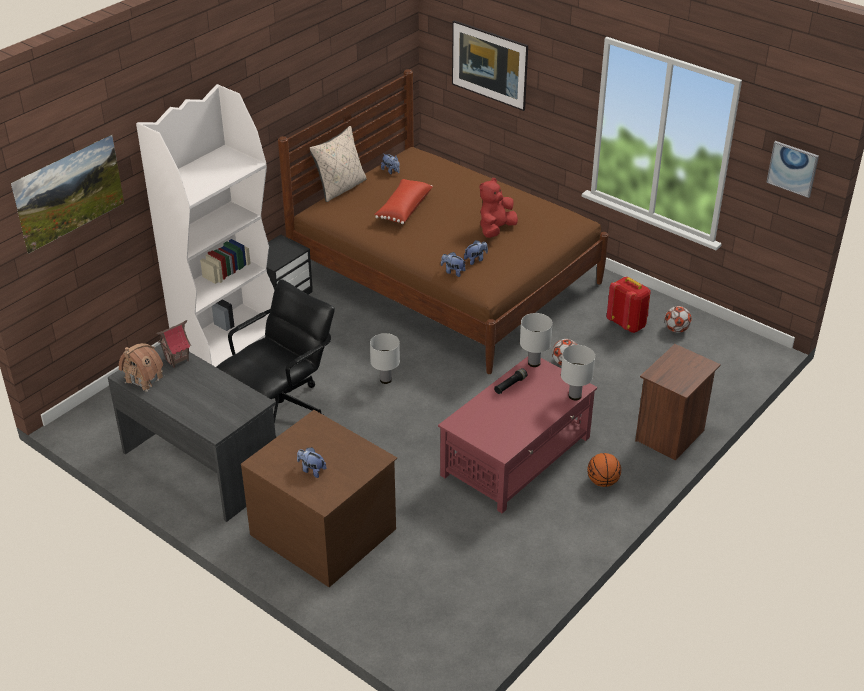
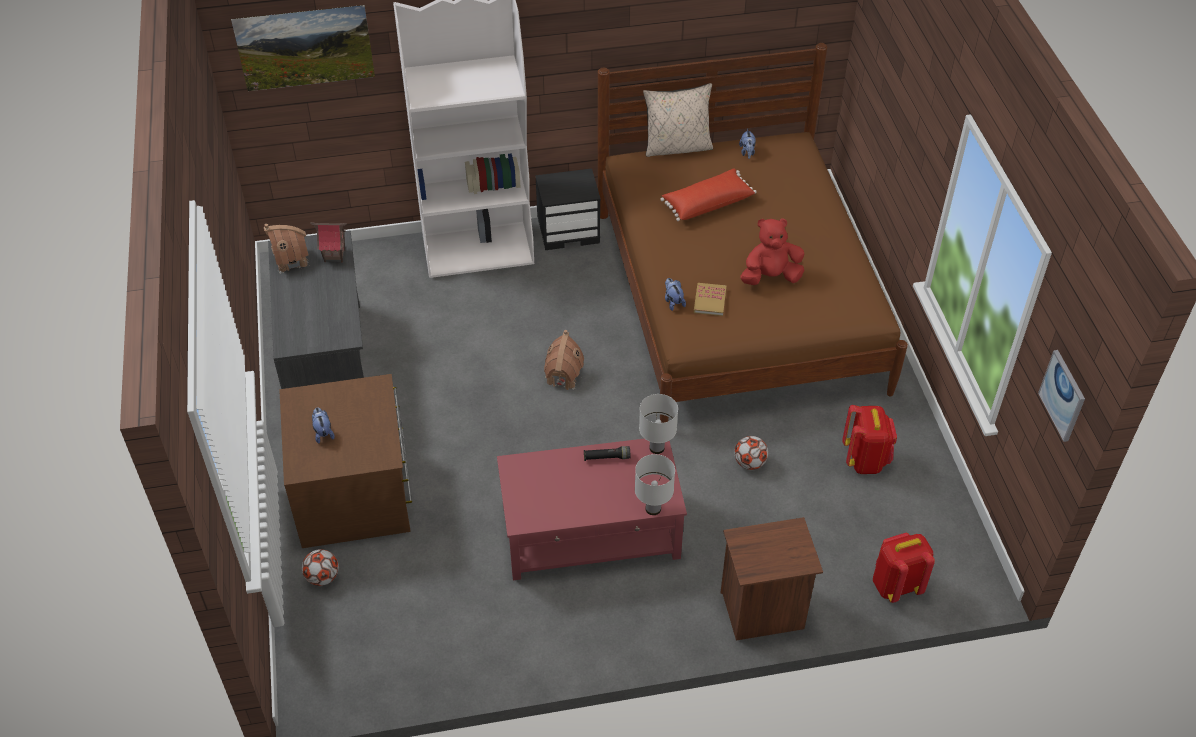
camera: 40 degrees right, 10 degrees up
(282, 409) = (446, 350): black office chair -> none
(385, 380) = (563, 376): white table lamp -> toy house
(475, 260) = (710, 300): plush toy -> book
(489, 80) = (886, 98): picture -> none
(602, 482) = (639, 613): basketball -> none
(676, 329) = (911, 498): football -> football (322, 577)
(723, 378) = (896, 585): none -> red backpack

